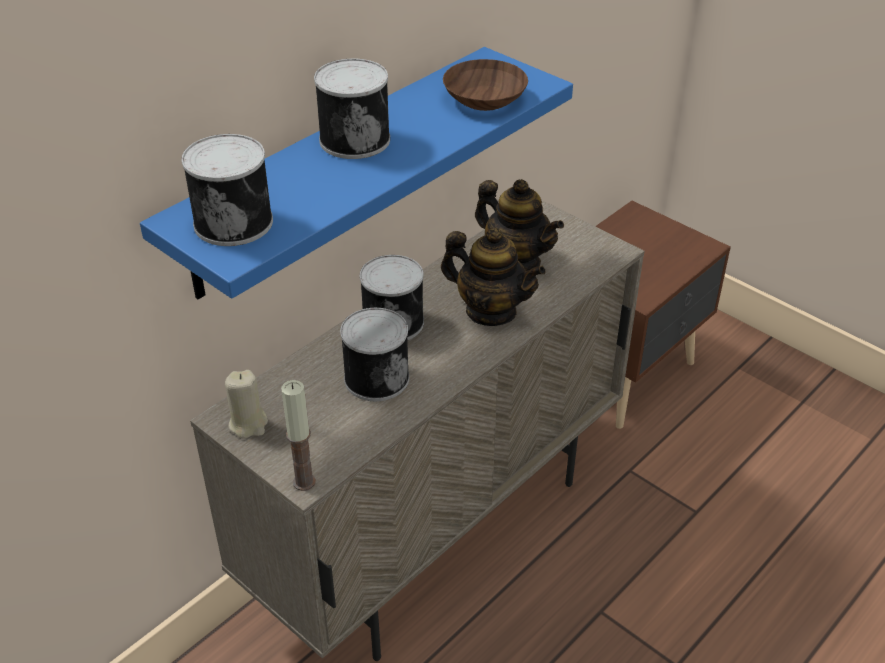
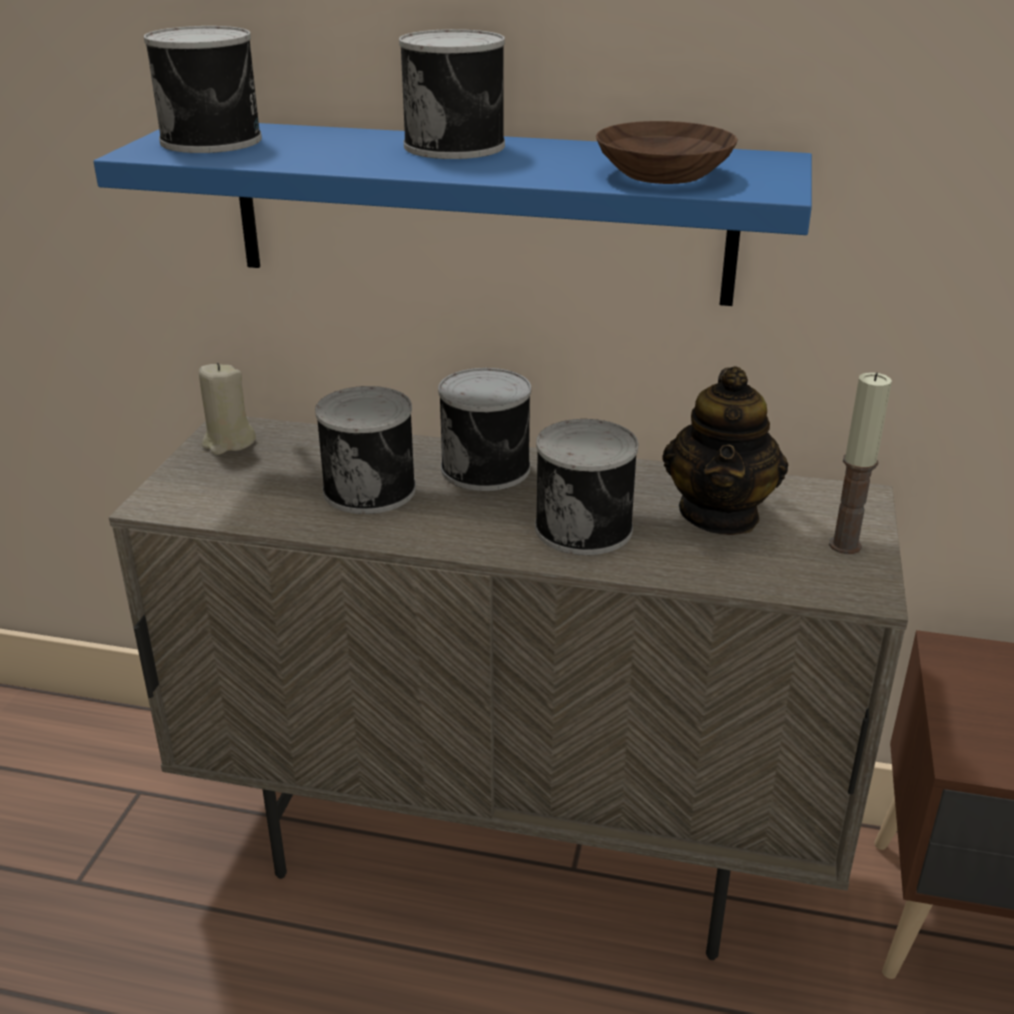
camera: 60 degrees right, 10 degrees down
(304, 482) = (154, 502): candle -> candle (844, 545)
(490, 311) = (585, 527): teapot -> can

